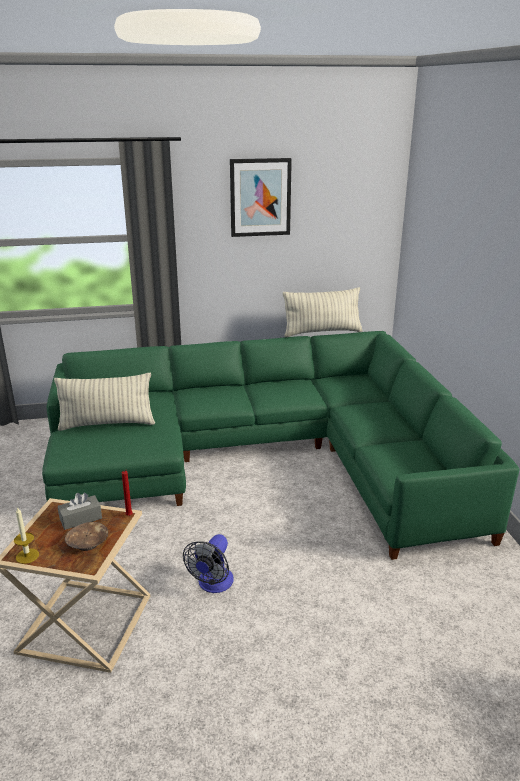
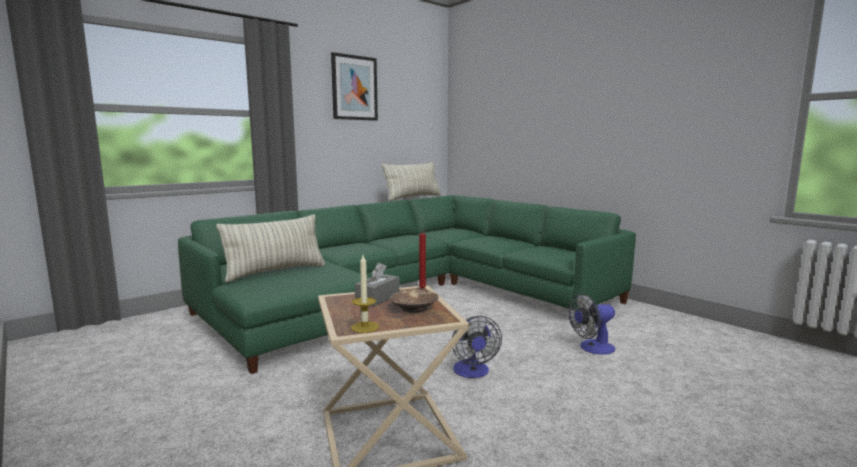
camera: 30 degrees left, 15 degrees down
(361, 599) = (592, 348): none -> fan

